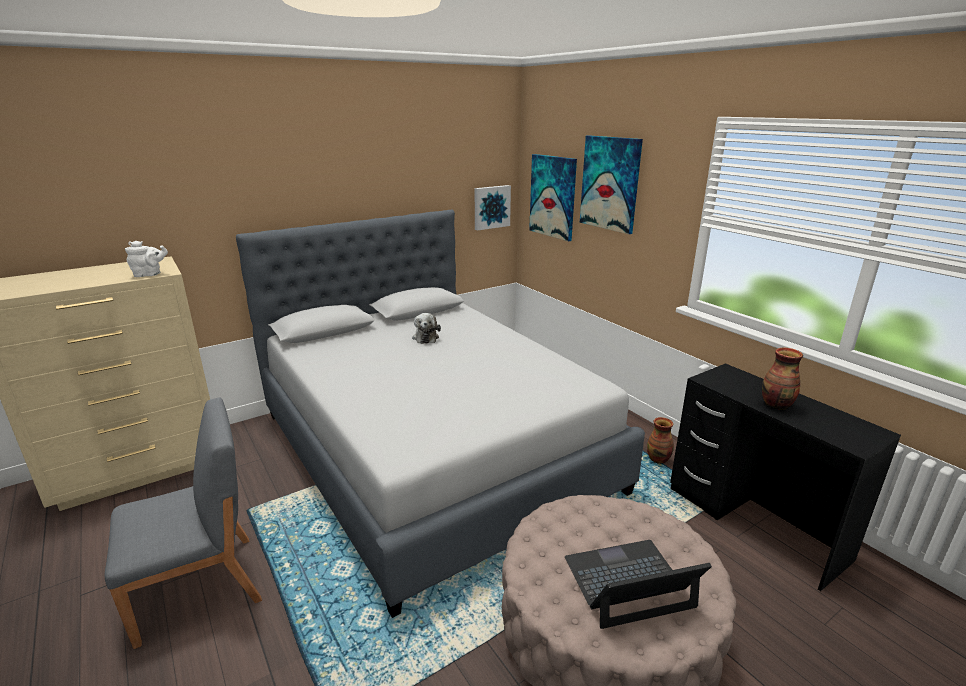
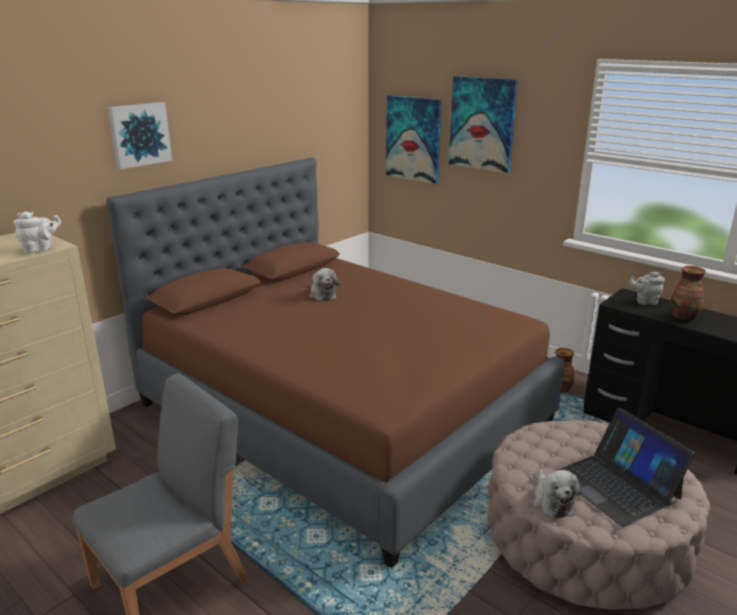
camera: 15 degrees left, 0 degrees up
(432, 450) = (342, 413): grey bed -> brown bed
(491, 207) = (345, 152): picture -> picture (139, 134)
(547, 587) = (552, 501): none -> plush toy
(628, 583) = (616, 485): laptop -> laptop turned 90 degrees counterclockwise
(741, 381) = (644, 301): none -> grey teapot

